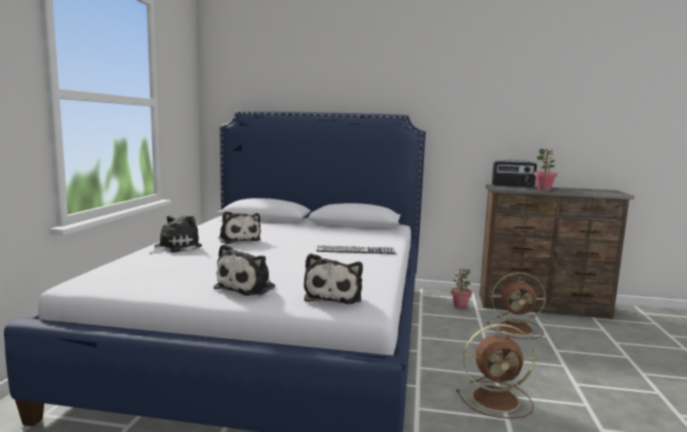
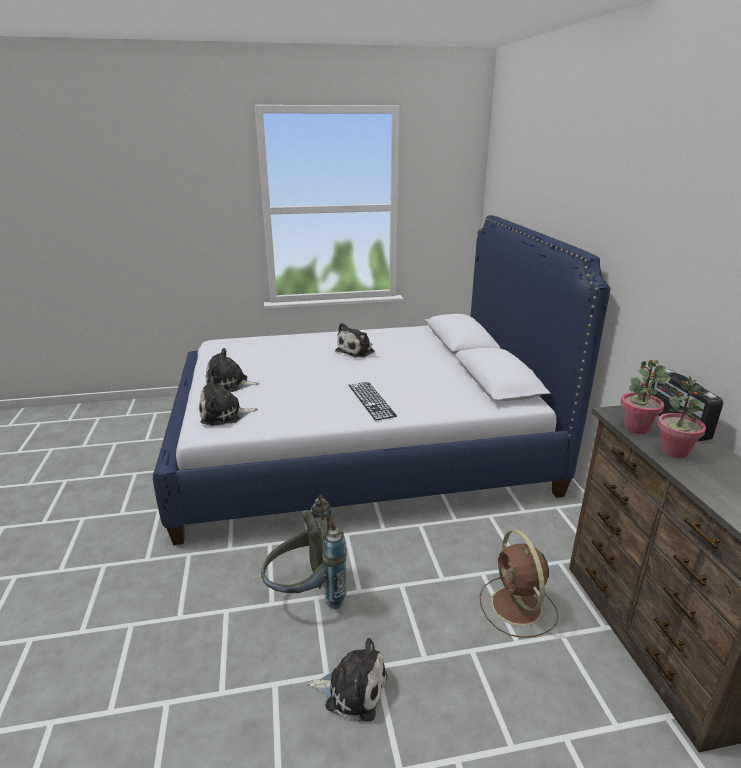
camera: 70 degrees right, 15 degrees up
(175, 247) = (312, 340): plush toy -> plush toy (352, 689)
(460, 306) = (550, 545): potted plant -> potted plant (636, 428)
(497, 399) = (306, 595): brown fan -> grey backpack

